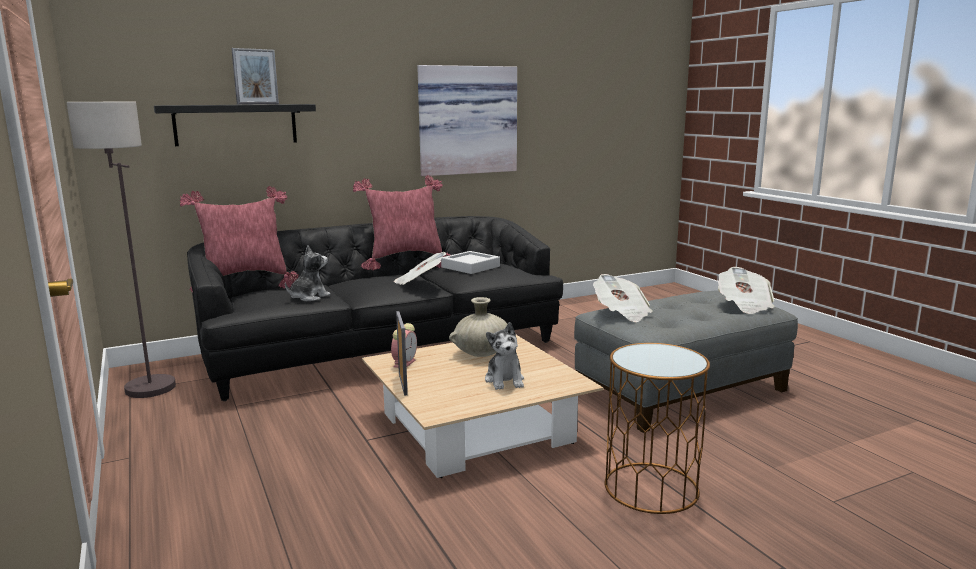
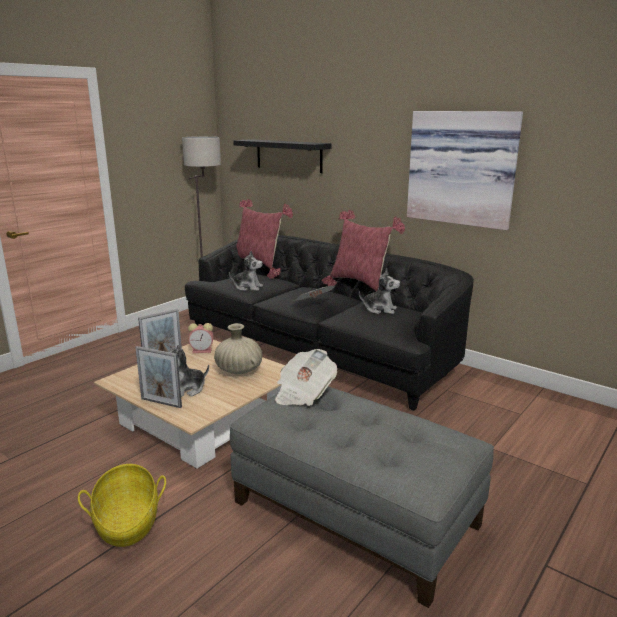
camera: 65 degrees right, 5 degrees up
(258, 104) = (289, 142): picture frame -> picture frame (161, 403)
(470, 267) = (380, 309): grey tray -> plush toy
(650, 488) = (127, 522): brown side table -> basket
(744, 305) = (408, 463): newspaper -> none

